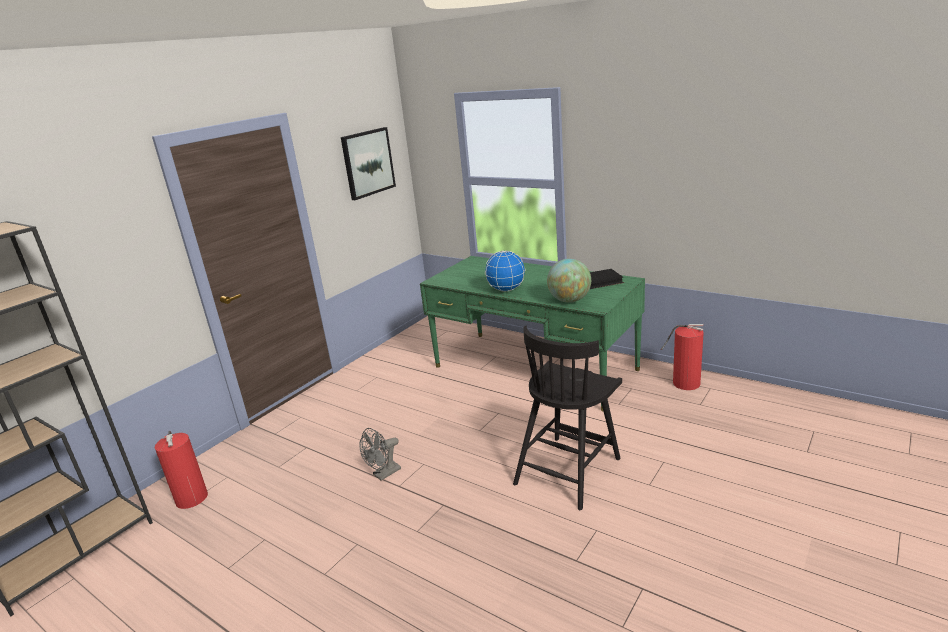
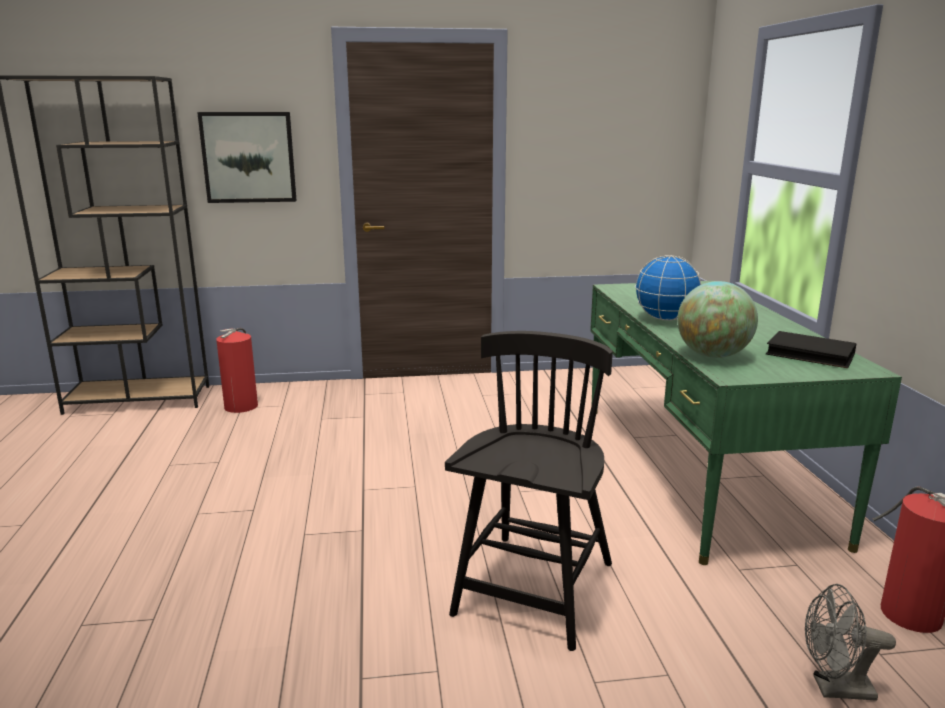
camera: 45 degrees right, 5 degrees down
(367, 163) = (623, 119): picture -> picture (249, 157)
(383, 474) = (371, 472): grey fan -> grey fan (834, 689)
(568, 469) = (533, 590): black chair -> black chair turned 120 degrees clockwise

